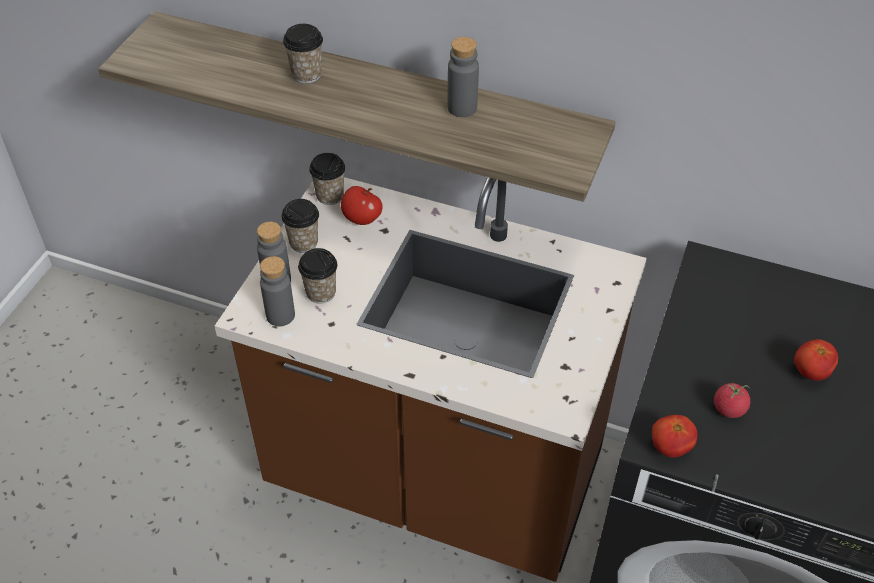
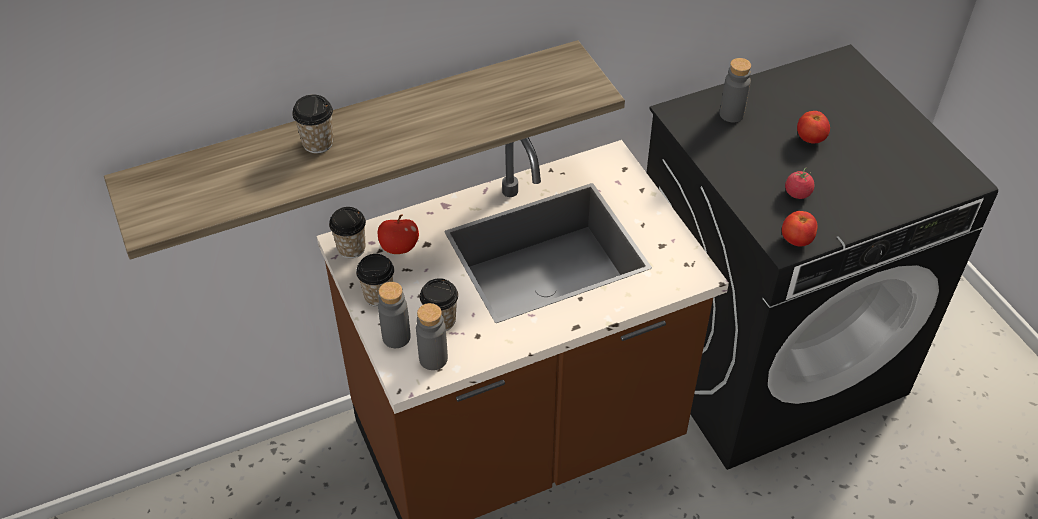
camera: 45 degrees left, 0 degrees up
(462, 108) = (468, 94): grey bottle -> grey bottle (731, 114)

